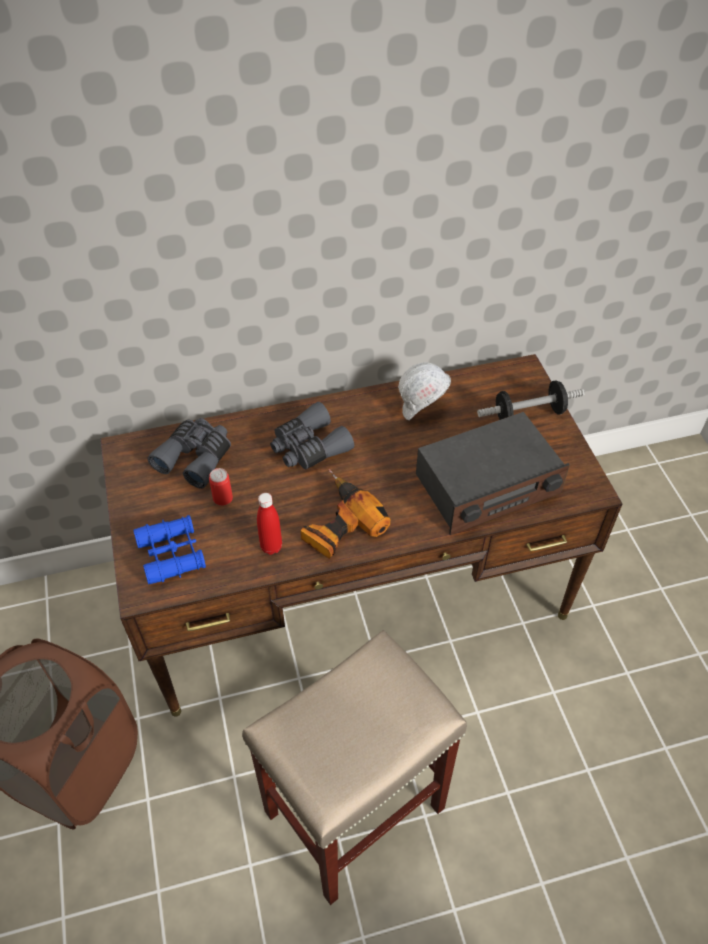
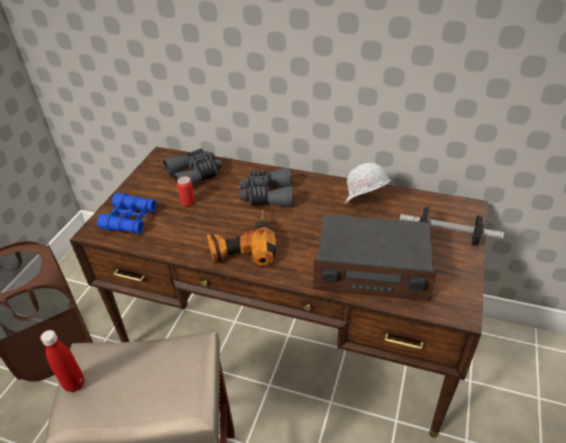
camera: 35 degrees right, 10 degrees down
(271, 547) = (188, 241): red bottle -> red bottle (74, 384)

